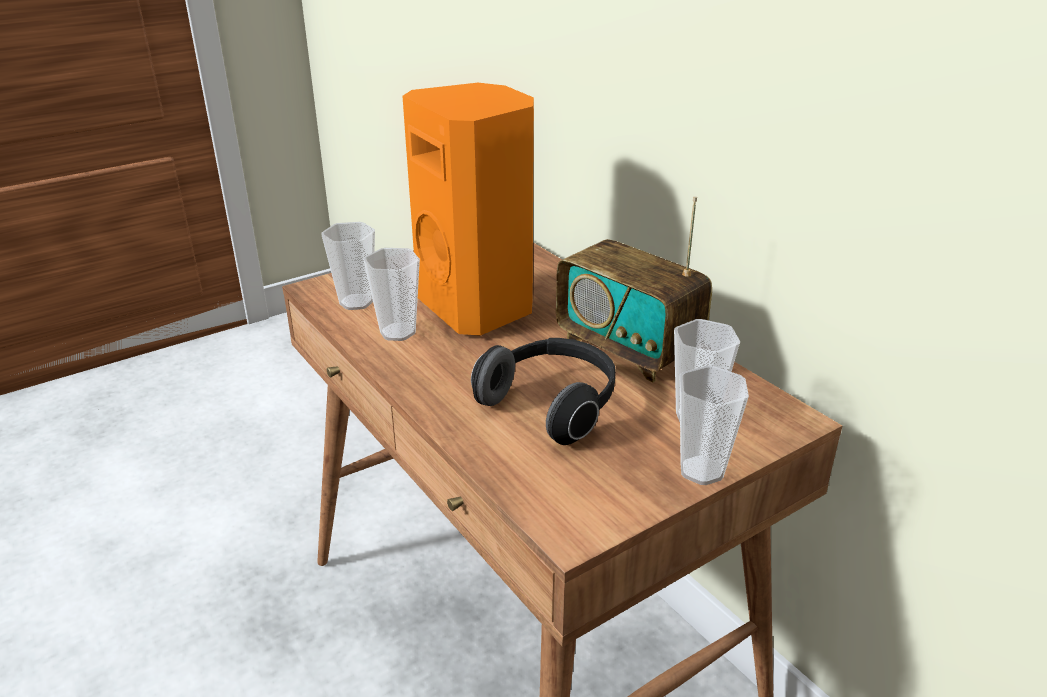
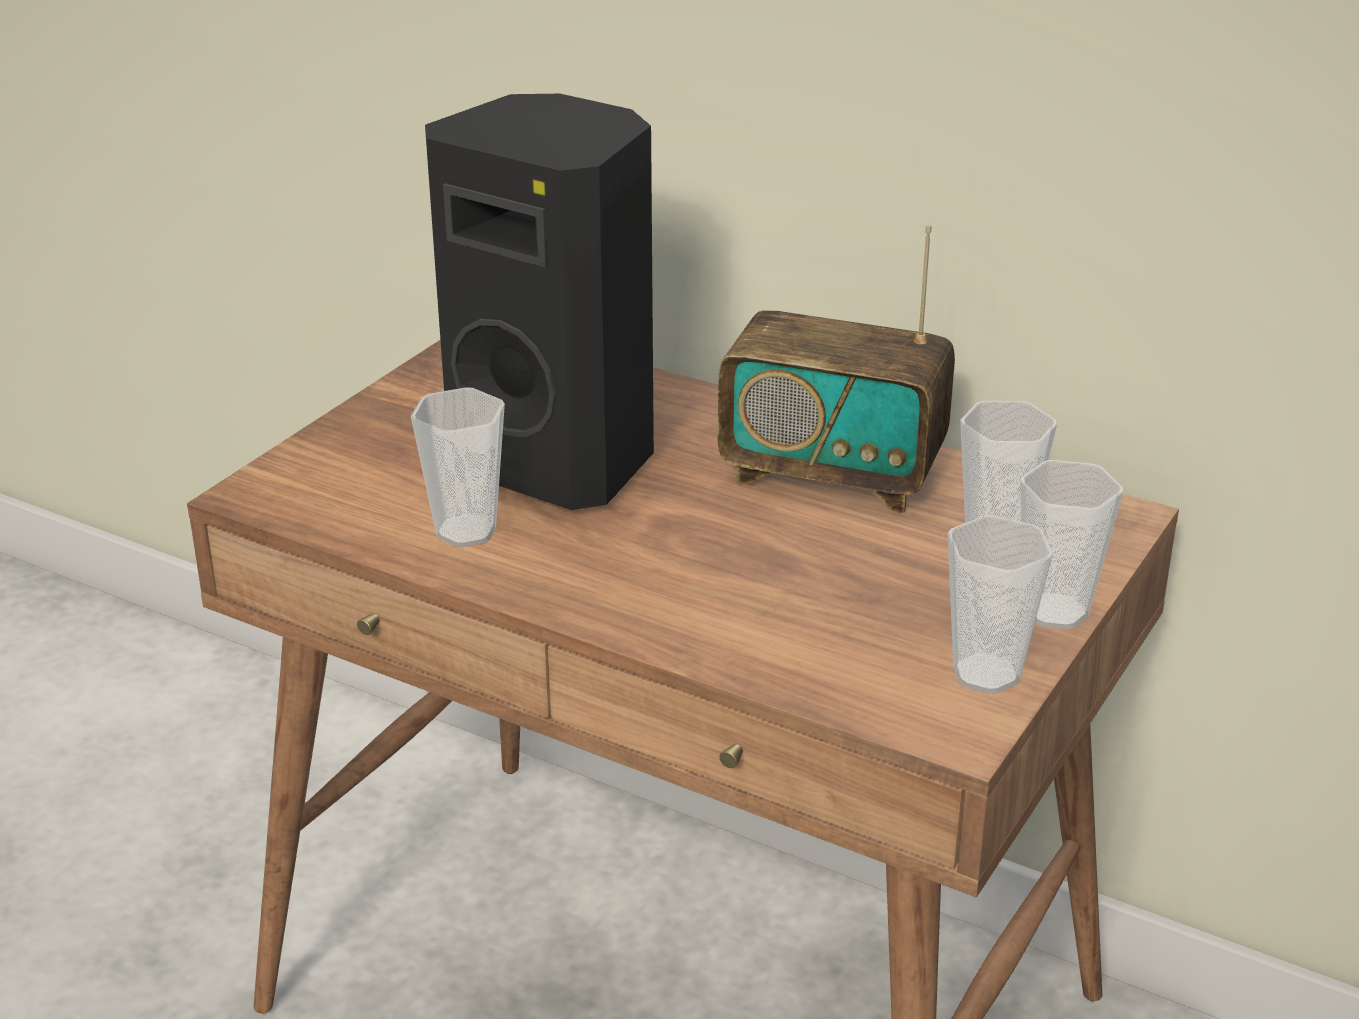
camera: 25 degrees left, 0 degrees up
(356, 302) = (348, 500): cup -> cup (986, 674)
(479, 307) = (558, 462): orange speaker -> black speaker
(552, 405) = (794, 580): headphones -> none

